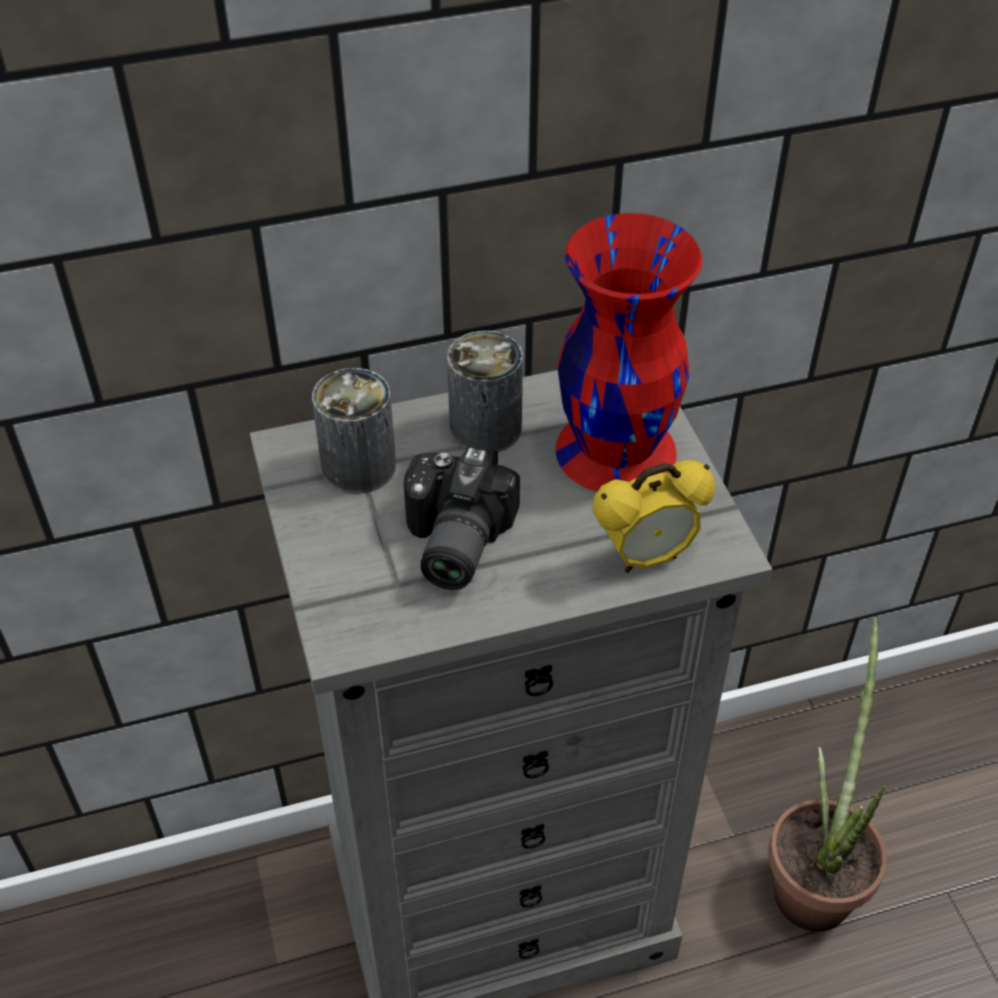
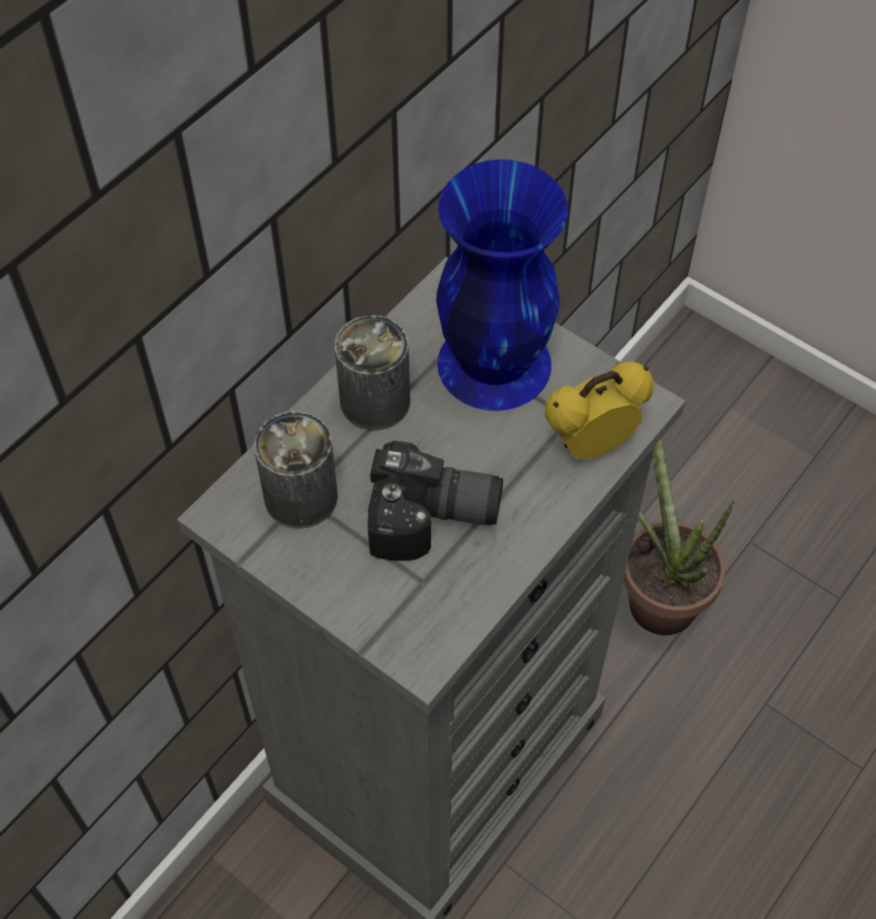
camera: 35 degrees left, 10 degrees up
(450, 542) = (434, 520): camera -> camera turned 60 degrees counterclockwise
(615, 448) = (492, 362): red vase -> blue vase
(646, 558) = (591, 445): alarm clock -> alarm clock turned 150 degrees counterclockwise

